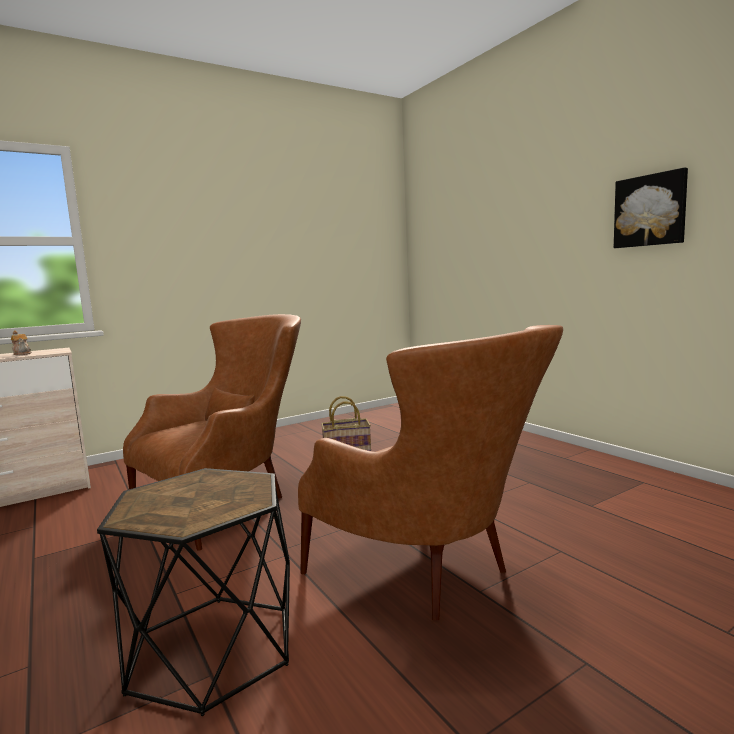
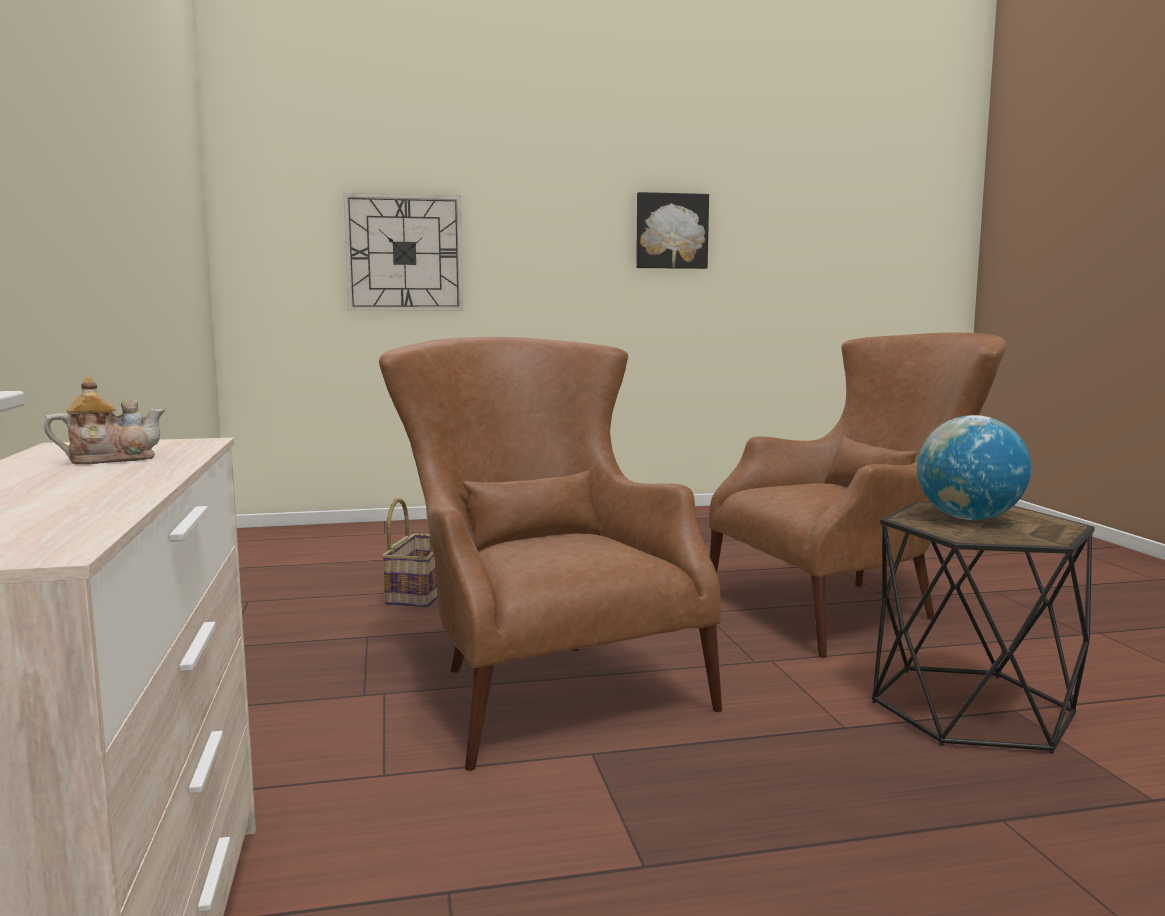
camera: 70 degrees left, 0 degrees up
(205, 491) = (968, 518): none -> globe
(475, 252) = (404, 253): none -> wall clock

